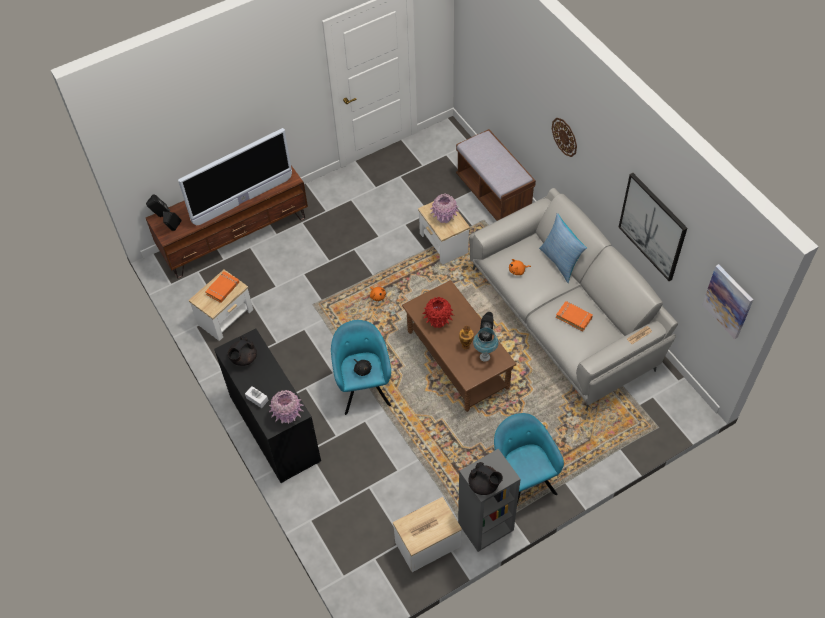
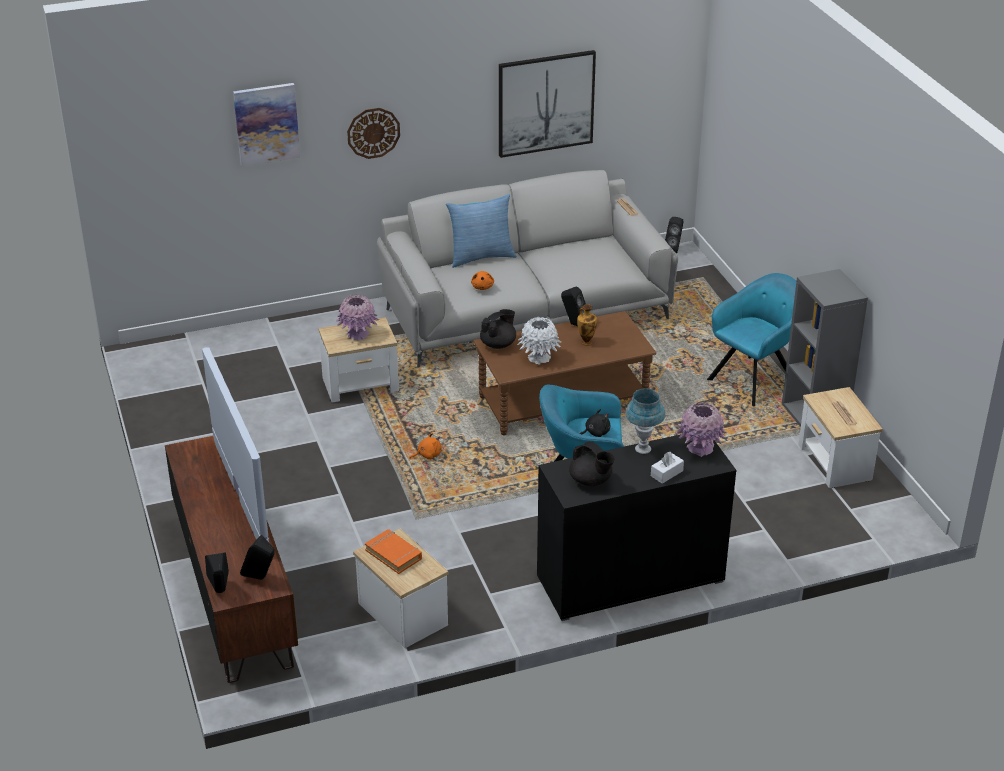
camera: 80 degrees left, 20 degrees down
(438, 321) = (539, 358): red vase -> white vase
(484, 485) = (845, 292): black teapot -> black teapot (498, 344)
(485, 357) = (609, 331): blue table lamp -> blue table lamp (643, 449)
(493, 194) = (295, 332): brown bench -> none
(522, 479) = (754, 379): turquoise armchair -> turquoise armchair turned 150 degrees clockwise
(574, 317) = (571, 259): orange book -> none
(694, 401) = (674, 249): none -> black speaker
(728, 301) = (669, 78): picture -> picture (266, 124)

